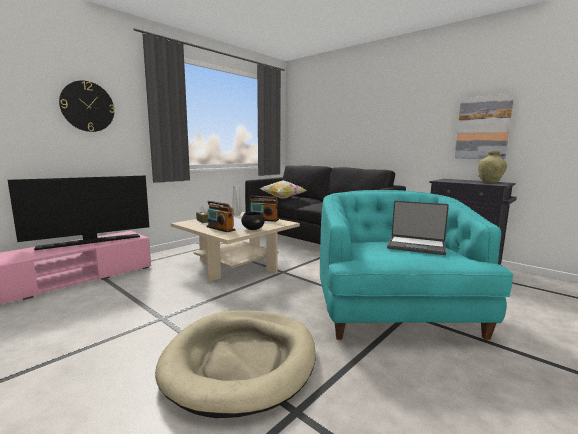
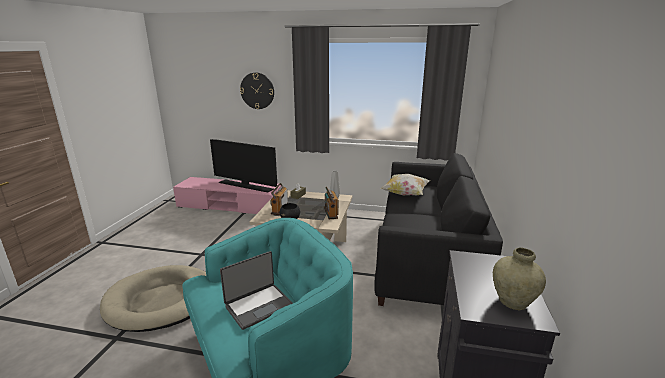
camera: 60 degrees right, 10 degrees up
(416, 246) = (258, 306): laptop -> laptop turned 120 degrees counterclockwise
(482, 128) = (568, 199): picture -> none

